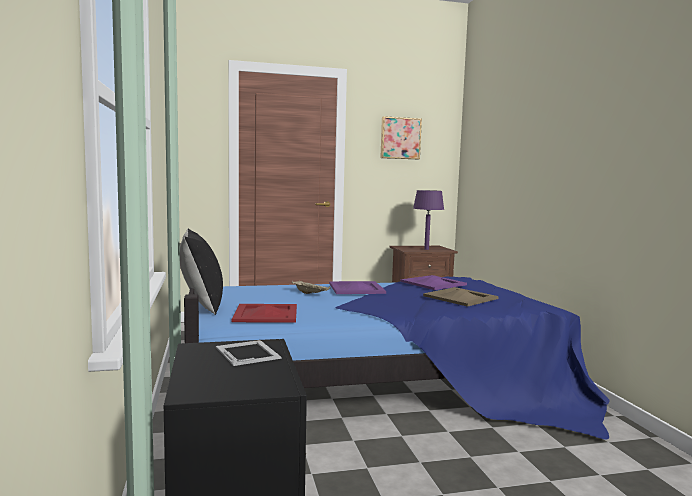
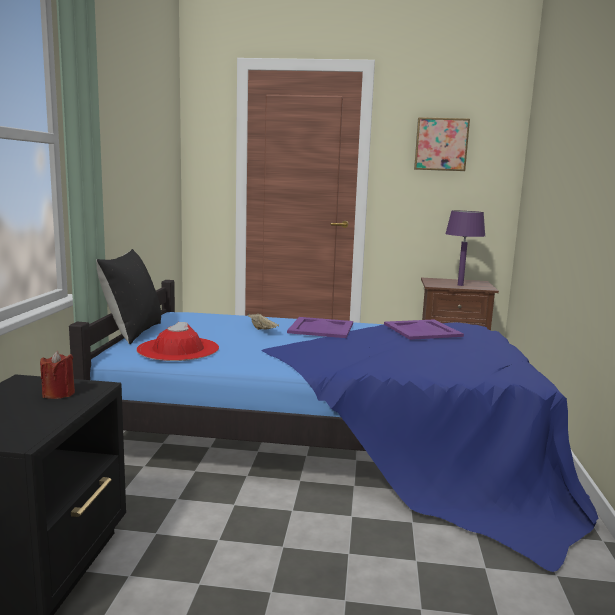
camera: 20 degrees right, 5 degrees up
(248, 352) = (58, 394): picture frame -> red candle
(265, 314) = (178, 349): red tray -> red hat
(461, 297) = (427, 353): beige tray -> none

